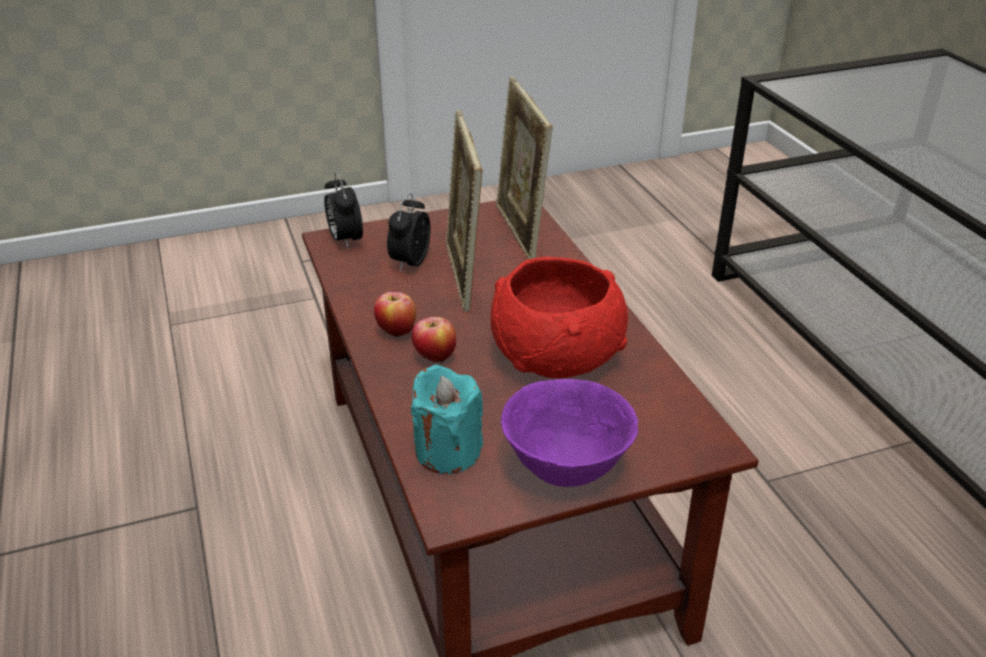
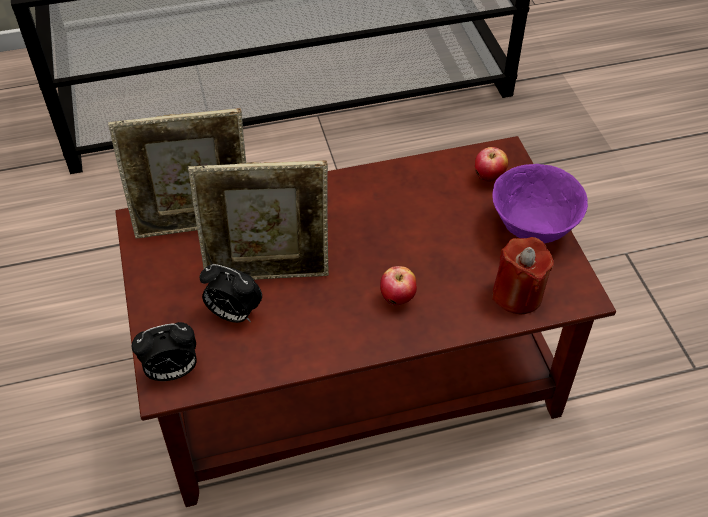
camera: 85 degrees left, 15 degrees up
(396, 332) = (355, 326): apple -> apple (488, 178)
(447, 451) = (517, 294): turquoise candle -> red candle
(556, 355) = (398, 220): red bowl -> none

